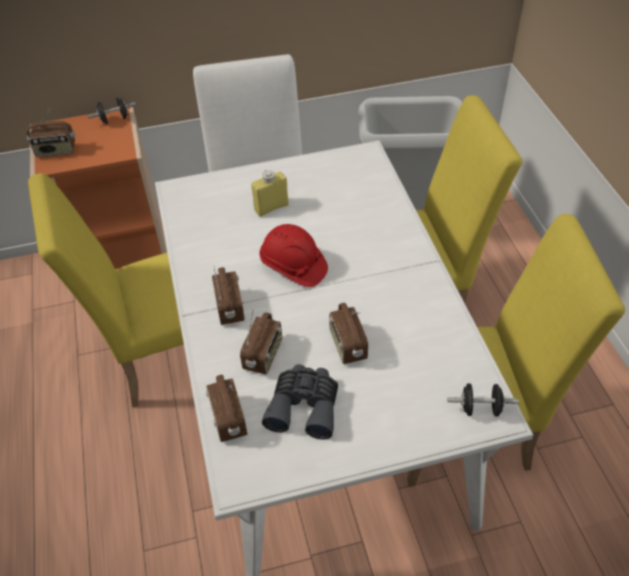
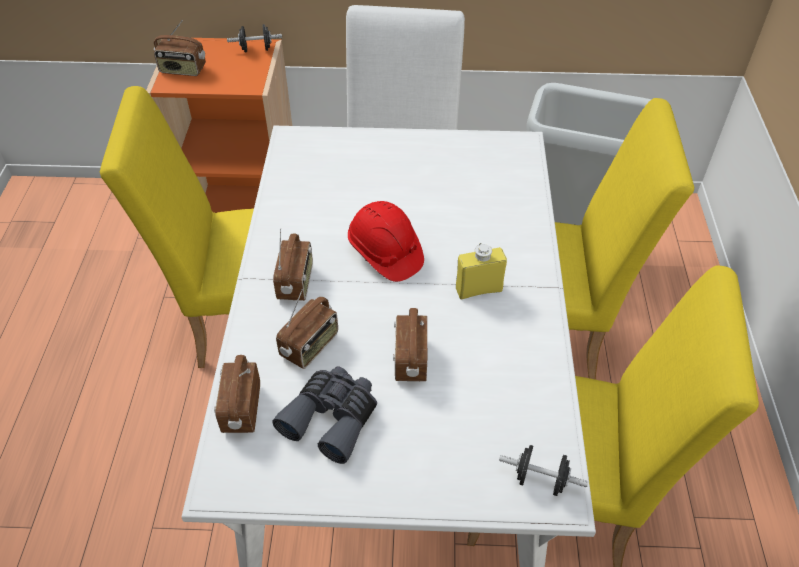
camera: 15 degrees right, 0 degrees up
(271, 207) = (387, 181): yellow bottle -> yellow bottle (478, 289)

